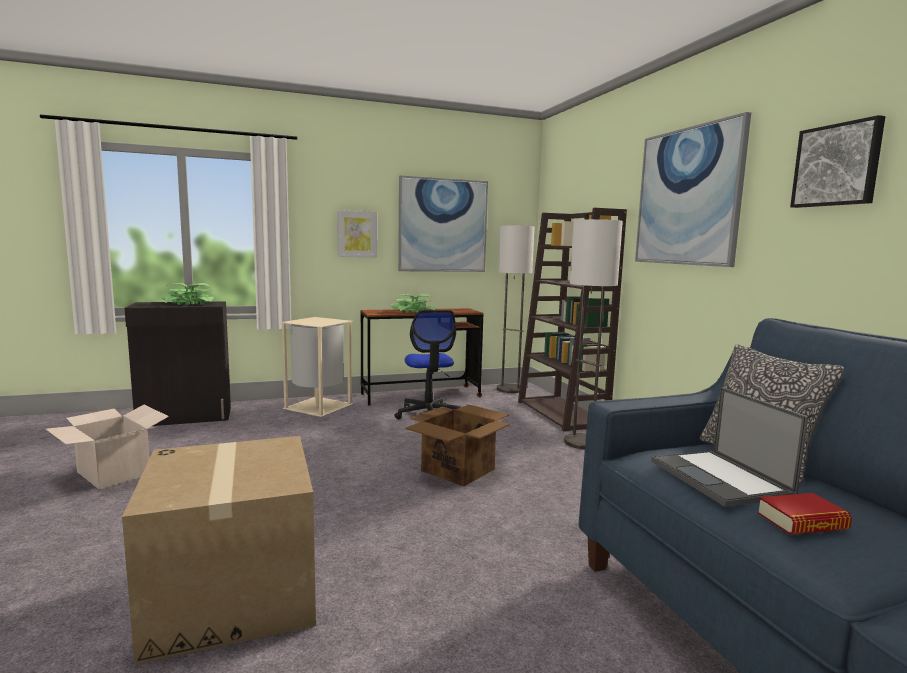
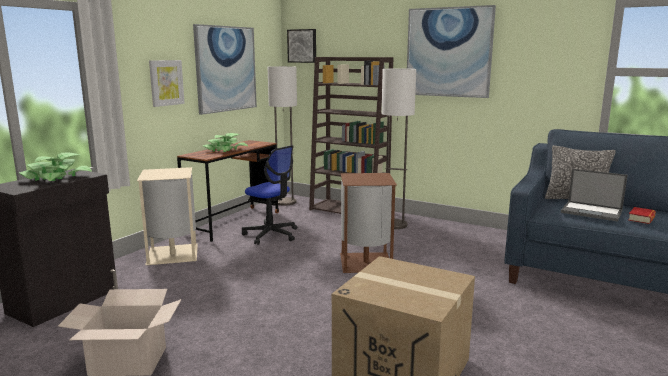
camera: 40 degrees left, 5 degrees up
(459, 470) = (366, 262): cardboard box -> brown trash can
(837, 165) = (553, 43): picture -> picture (302, 46)

